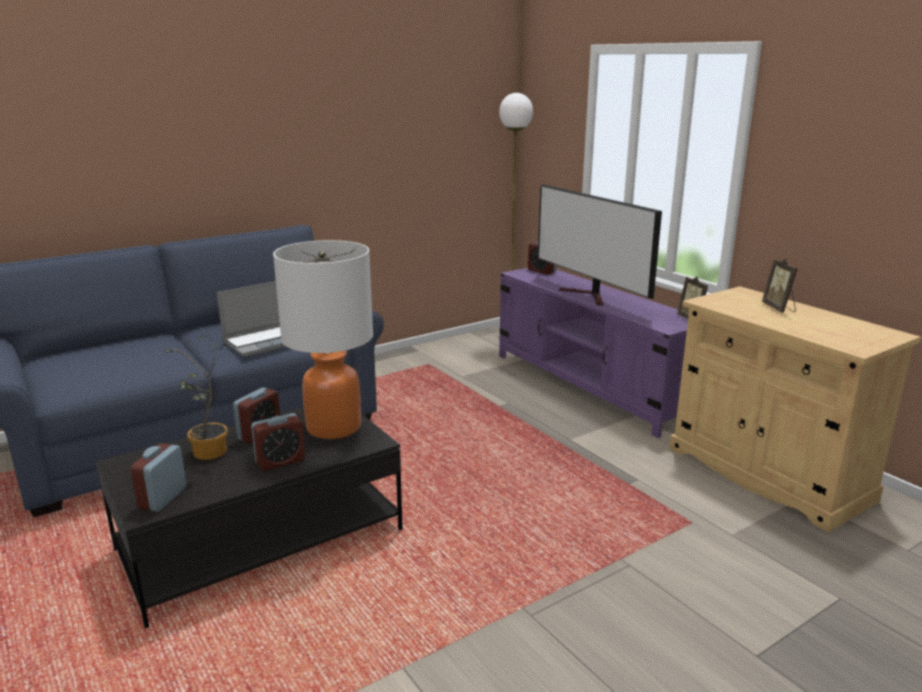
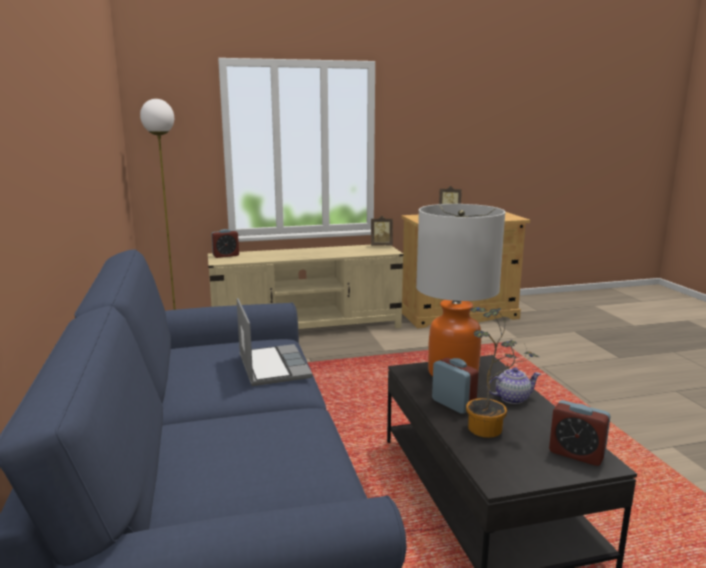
camera: 70 degrees left, 5 degrees down
(280, 461) = (512, 398): alarm clock -> teapot
(590, 296) = (307, 255): television -> none
(591, 385) = (307, 327): purple tv stand -> beige tv stand

